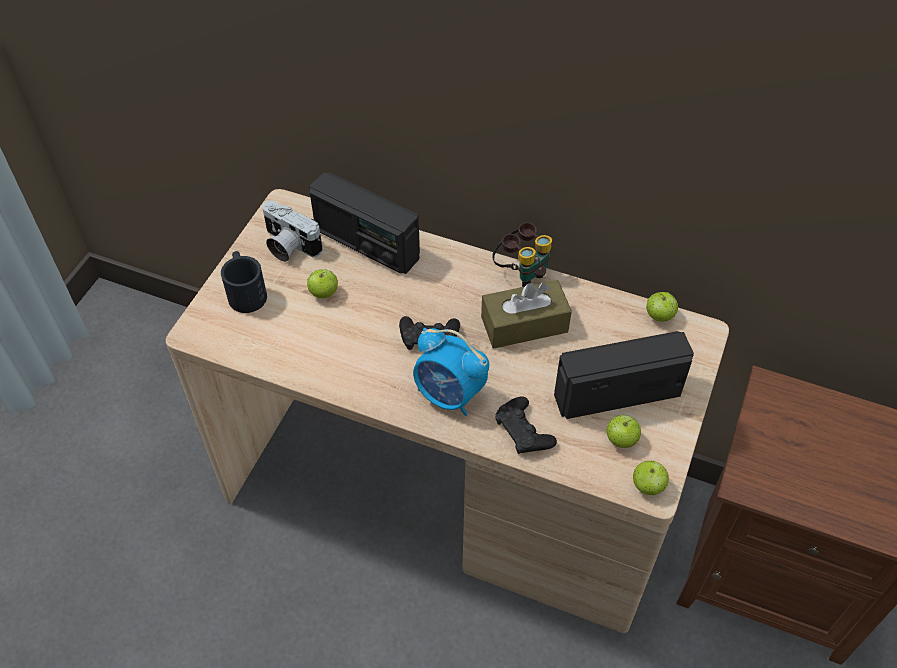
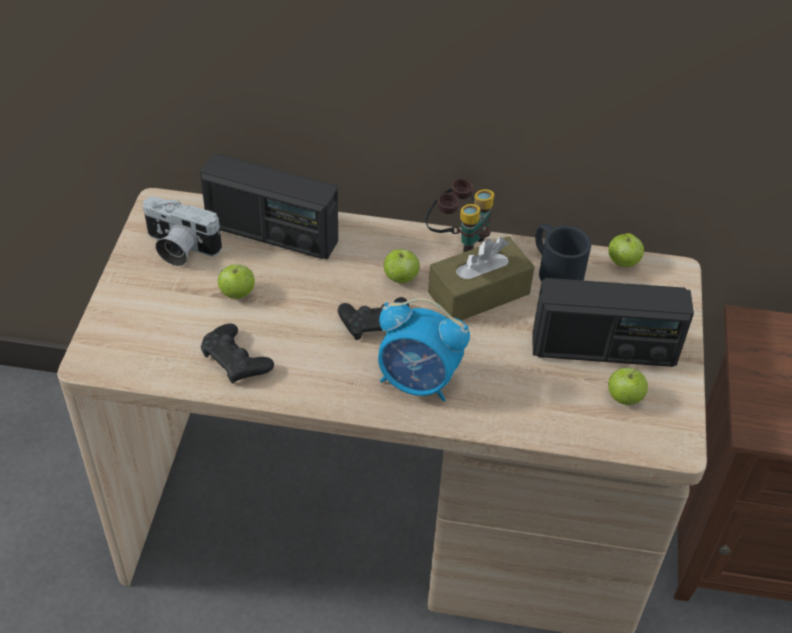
camera: 15 degrees left, 5 degrees down
(245, 291) = (142, 305): black mug -> black mug (554, 269)
(523, 431) = (514, 406): black game controller -> black game controller (236, 360)
(617, 393) = (603, 349): radio -> radio turned 150 degrees counterclockwise
(647, 486) = (668, 441): apple -> apple (400, 278)

